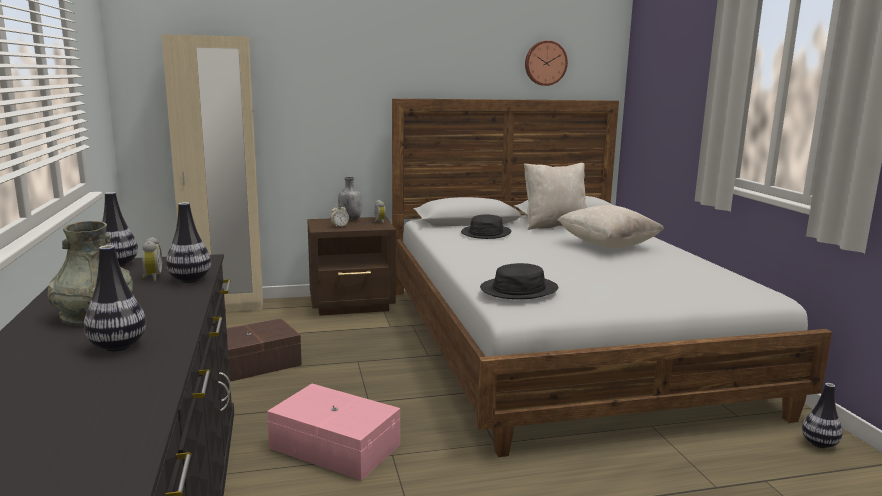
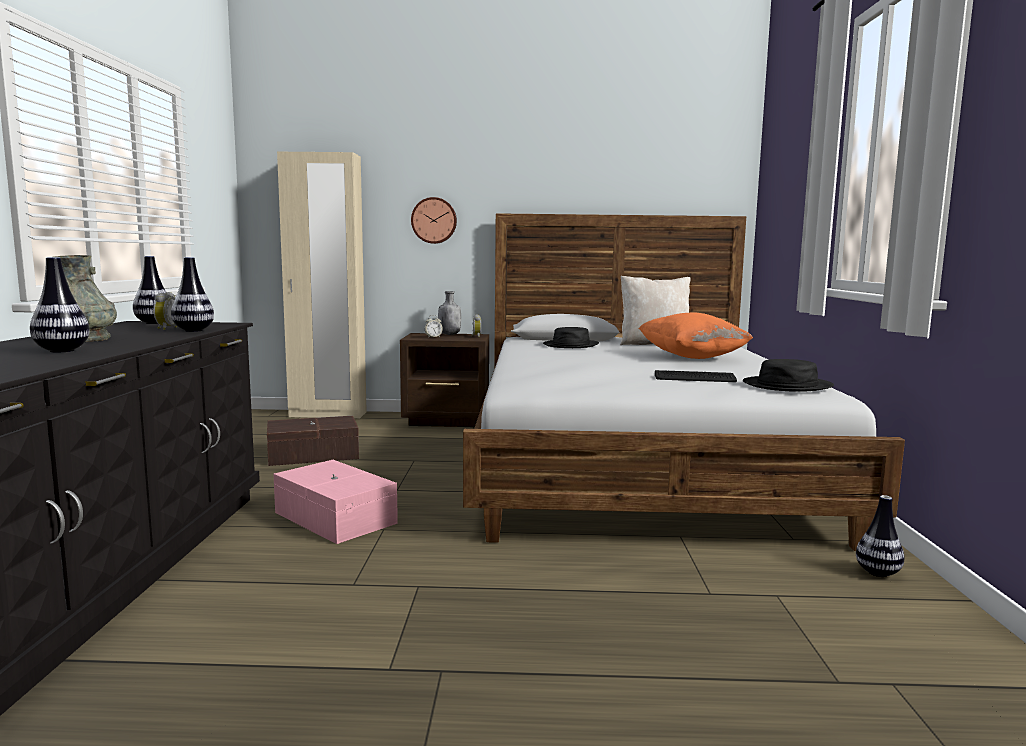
camera: 15 degrees right, 5 degrees down
(518, 289) = (539, 375): black hat -> black hat (787, 385)
(545, 63) = (661, 177): wall clock -> wall clock (434, 220)
(607, 246) = (691, 357): beige pillow -> orange pillow
(644, 279) = (694, 378): none -> keyboard

